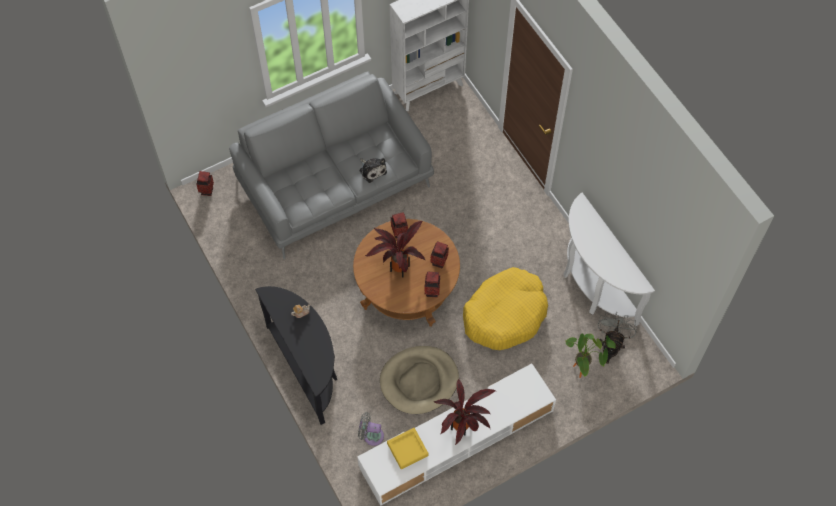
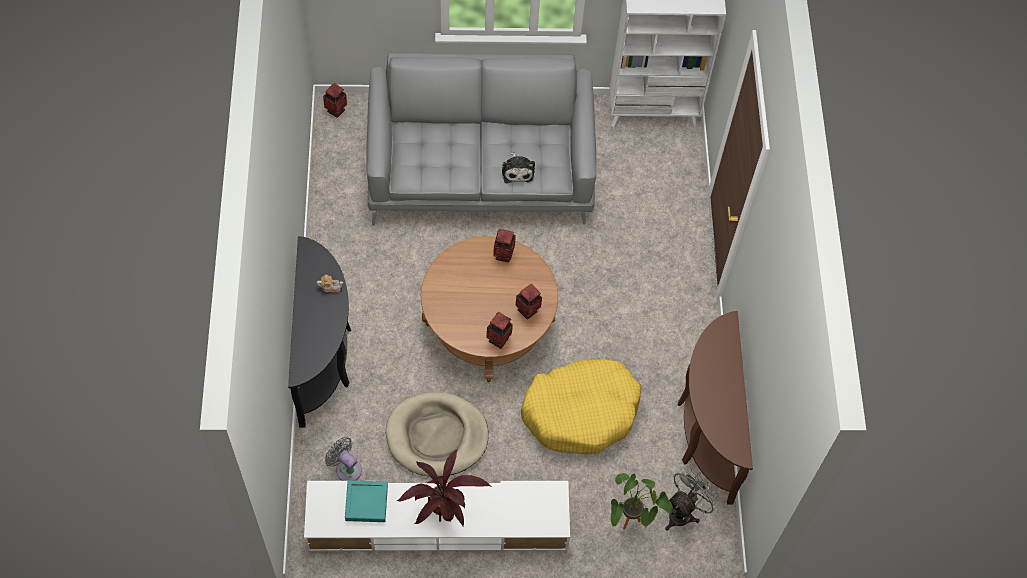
camera: 25 degrees right, 0 degrees up
(398, 267) = (478, 293): potted plant -> none
(407, 449) = (366, 503): yellow tray -> turquoise tray
(592, 285) = (705, 431): white console table -> brown console table

